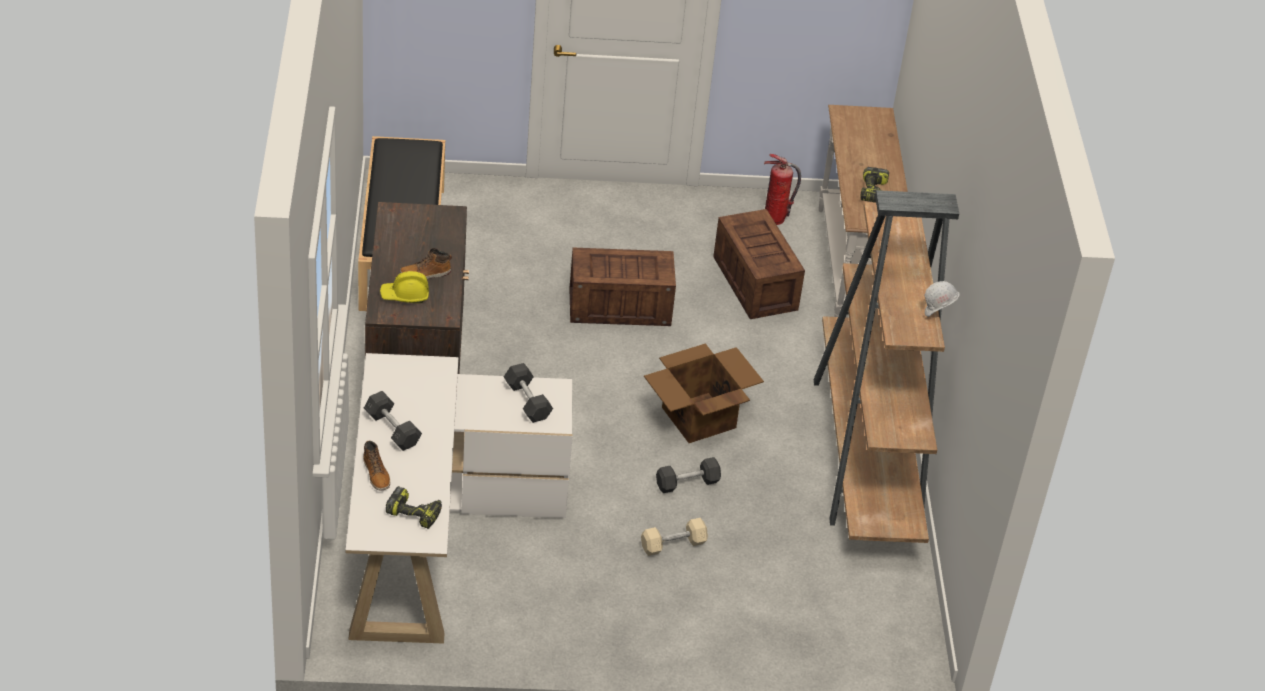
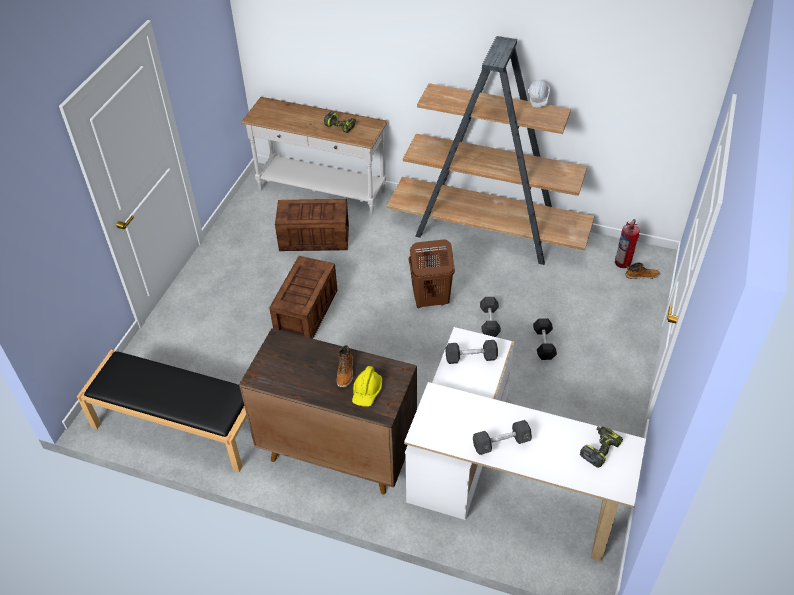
camera: 65 degrees left, 5 degrees up
(376, 474) = (551, 465): boot -> boot (641, 275)
(673, 544) = (543, 344): beige dumbbell -> black dumbbell
(697, 417) = (430, 300): cardboard box -> brown laundry basket
(774, 218) = (257, 212): fire extinguisher -> fire extinguisher (623, 262)

